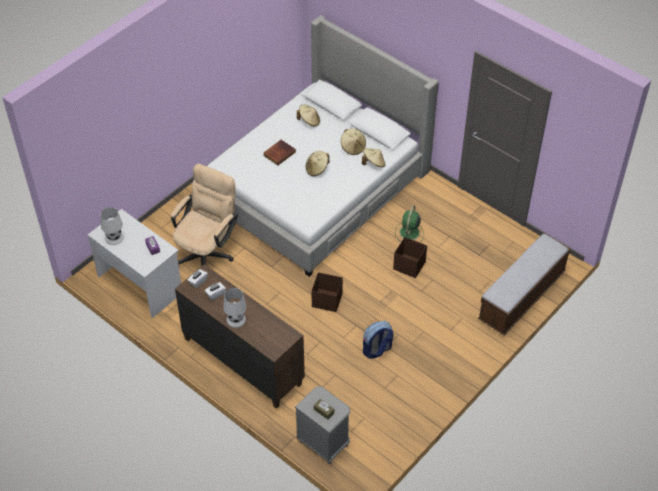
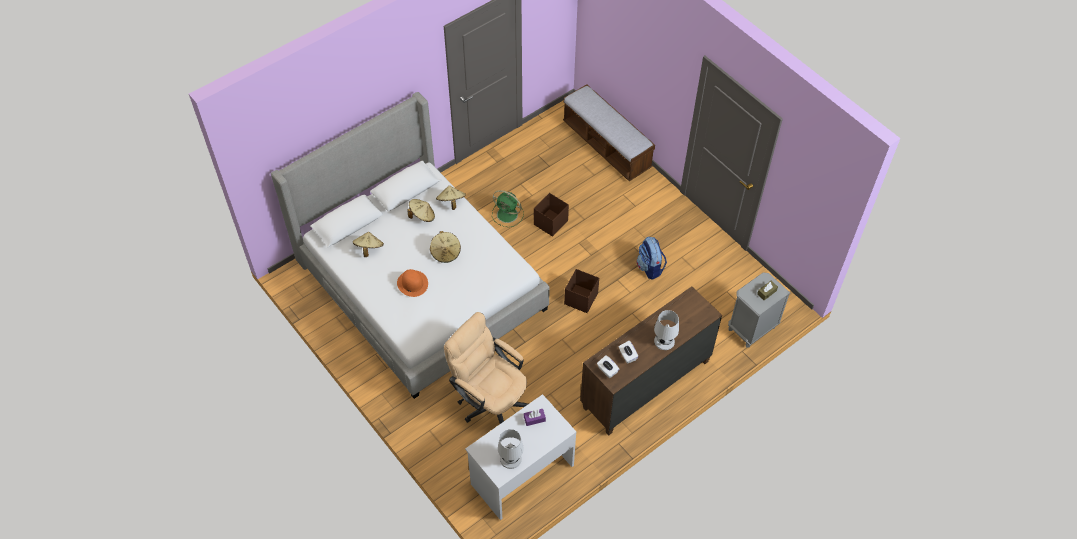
camera: 80 degrees left, 5 degrees up
(279, 153) = (412, 283): book -> orange hat

